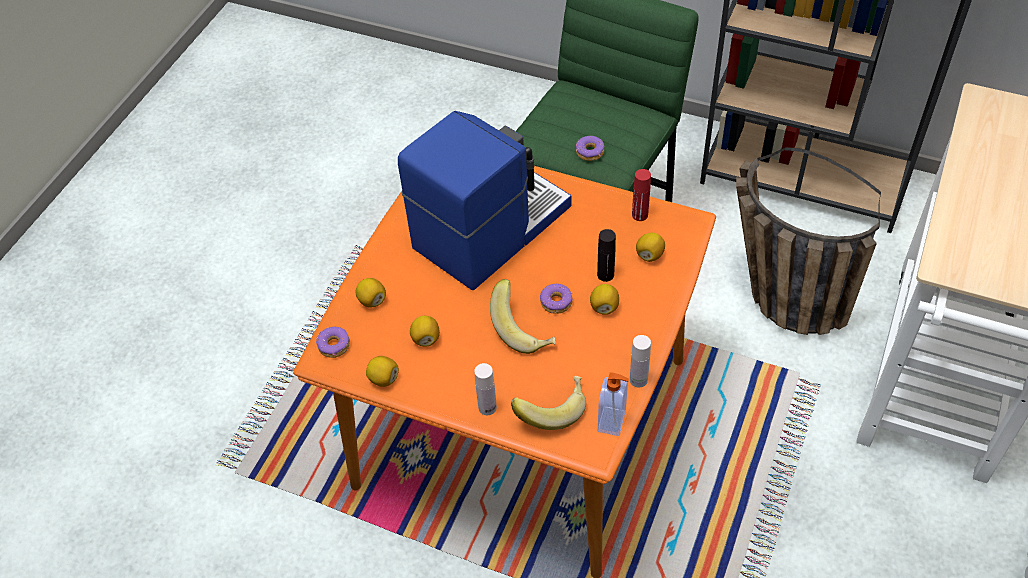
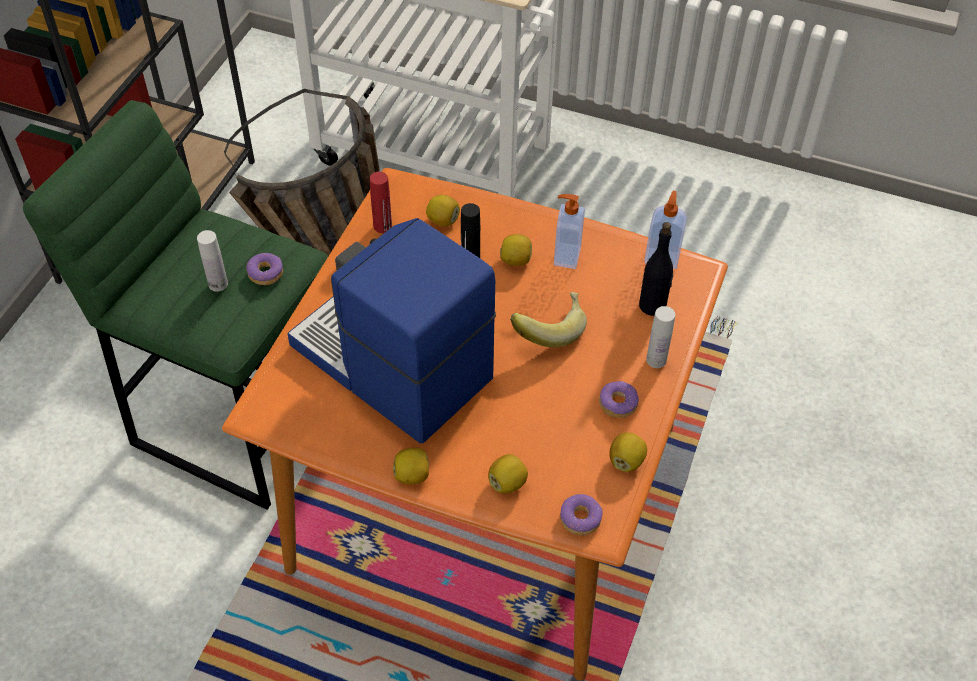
camera: 95 degrees left, 0 degrees up
(425, 339) = (565, 422): lemon -> lemon (412, 475)
(551, 409) = (653, 305): banana -> black bottle
(556, 302) = (509, 300): donut -> donut (618, 403)
(611, 344) = (566, 256): none -> soap dispenser
(638, 380) = (609, 236): white bottle -> white bottle (218, 284)

